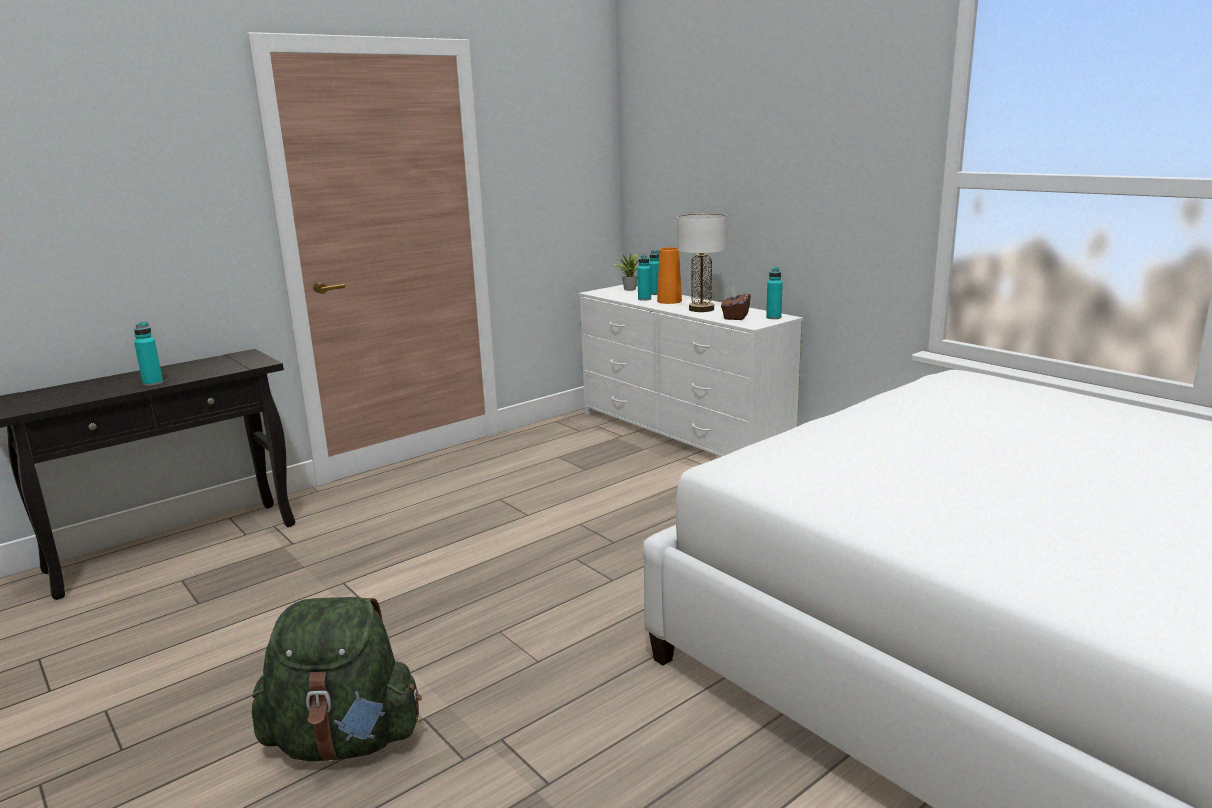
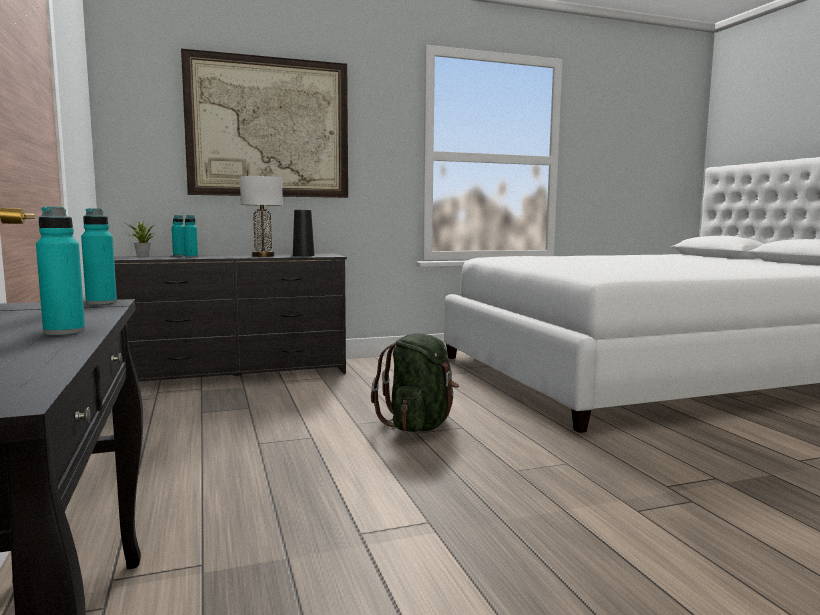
camera: 70 degrees left, 10 degrees down
(345, 741) = (670, 547): green backpack -> green backpack (419, 425)
(669, 301) = (216, 256): orange vase -> none
(680, 434) = (236, 375): white dresser -> black dresser
(735, 317) = (303, 255): brown tissue box -> black vase
(749, 145) = (269, 128): none -> picture
(773, 317) = (323, 254): turquoise bottle -> turquoise bottle (101, 303)

